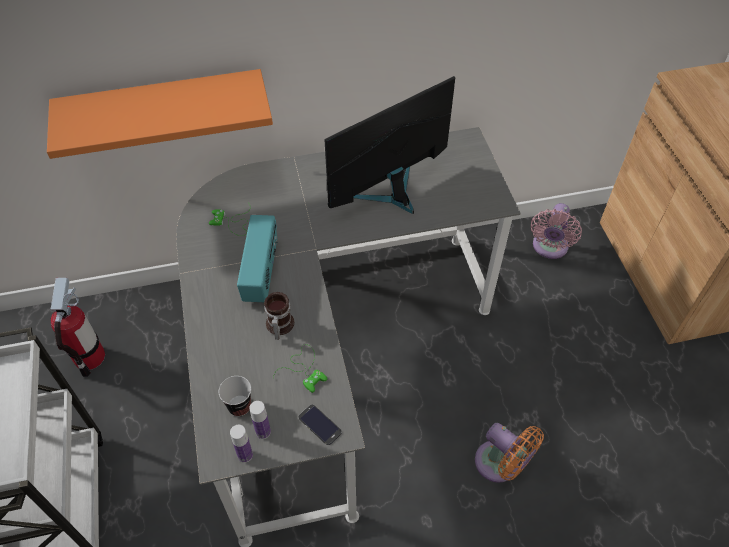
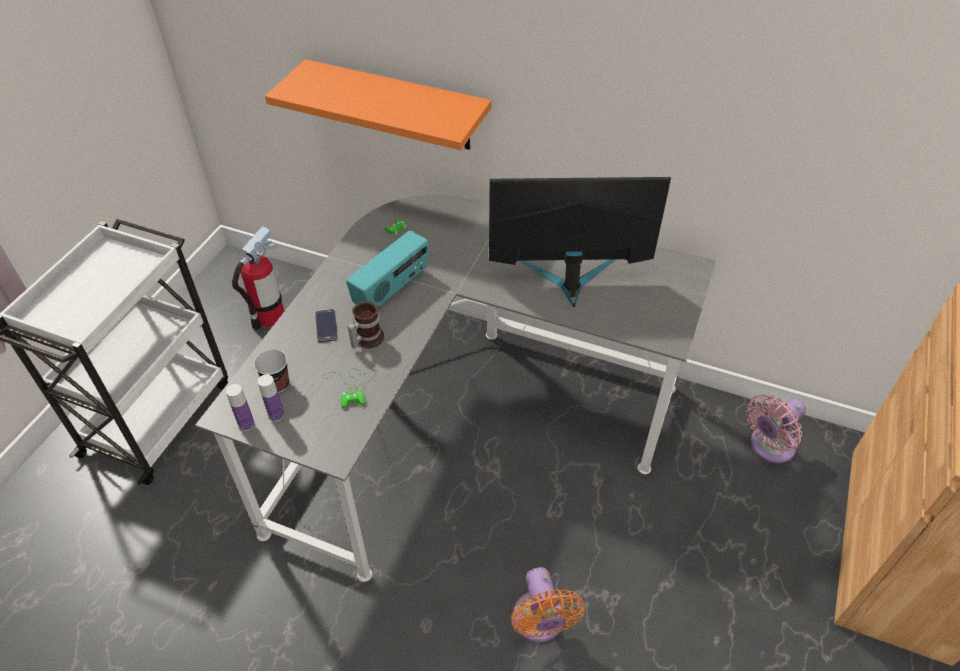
camera: 35 degrees right, 5 degrees down
(319, 425) = (325, 437): phone -> phone (326, 326)

